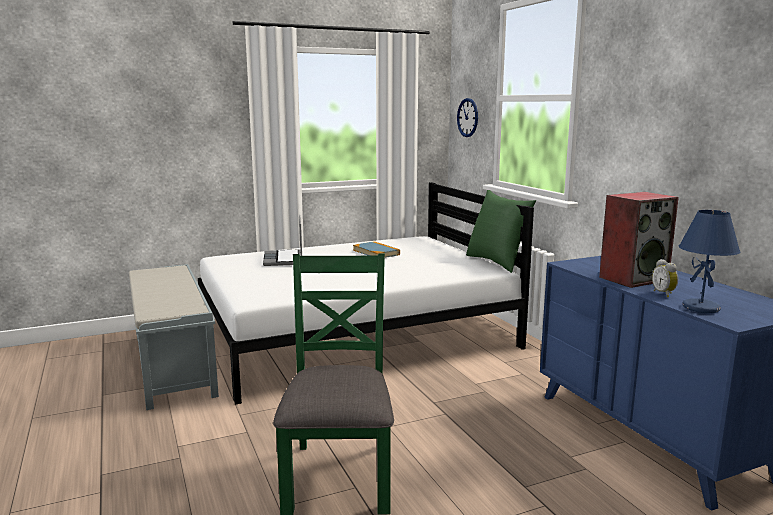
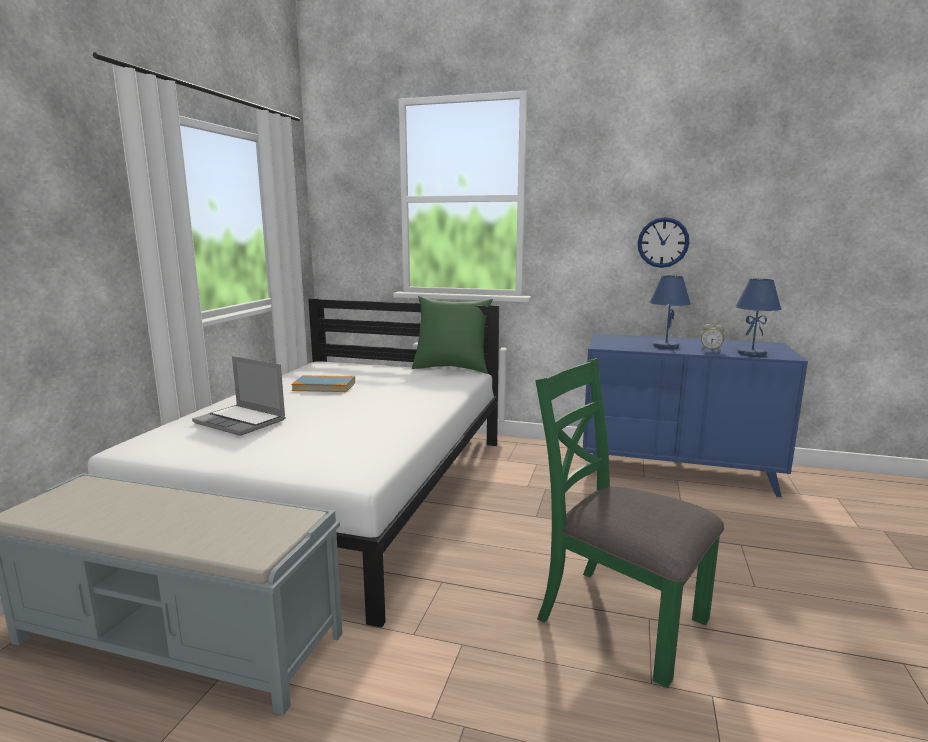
camera: 50 degrees left, 0 degrees up
(467, 117) = (349, 221): wall clock -> wall clock (663, 242)
(633, 278) = (665, 346): speaker -> blue table lamp

